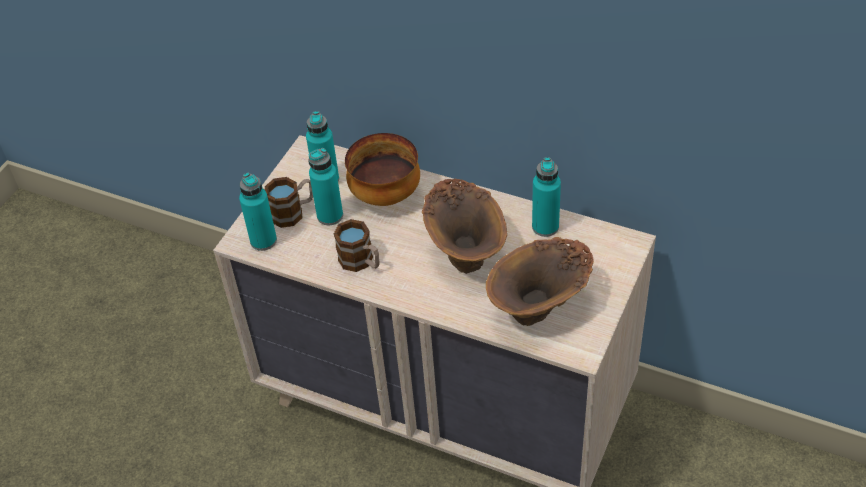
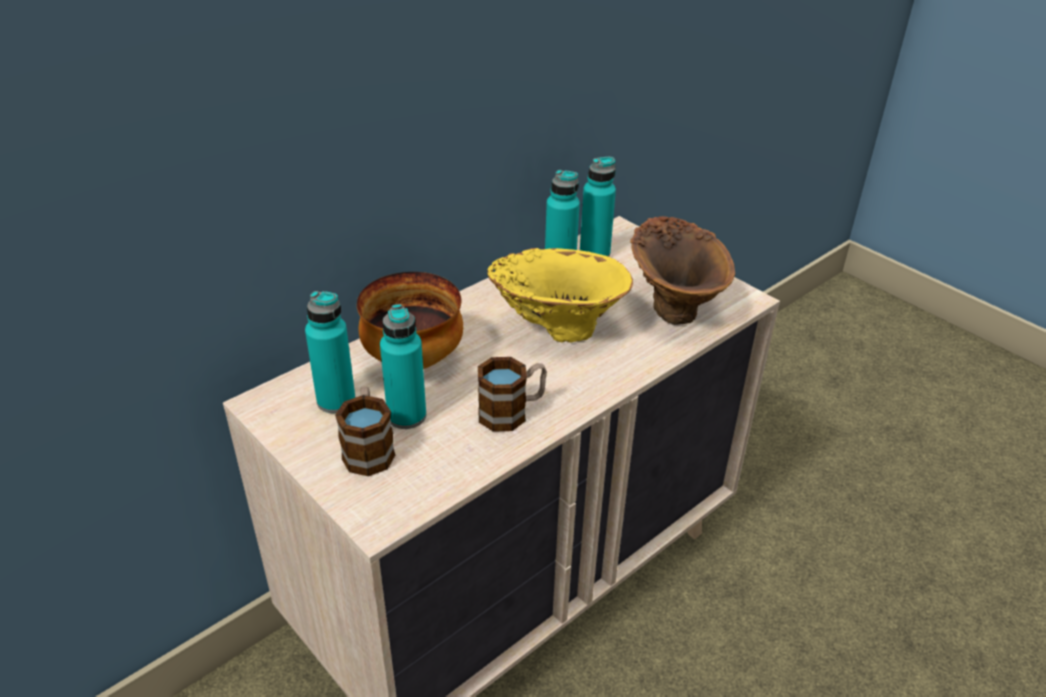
camera: 70 degrees left, 10 degrees down
(263, 241) = (398, 494): turquoise bottle -> turquoise bottle (594, 254)
(466, 252) = (557, 328): brown vase -> yellow vase

